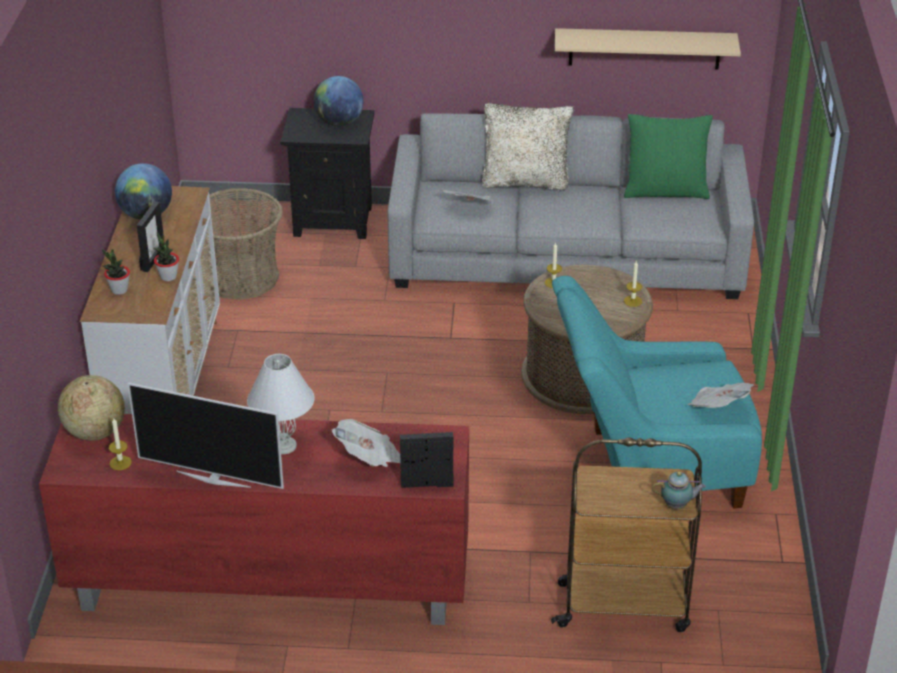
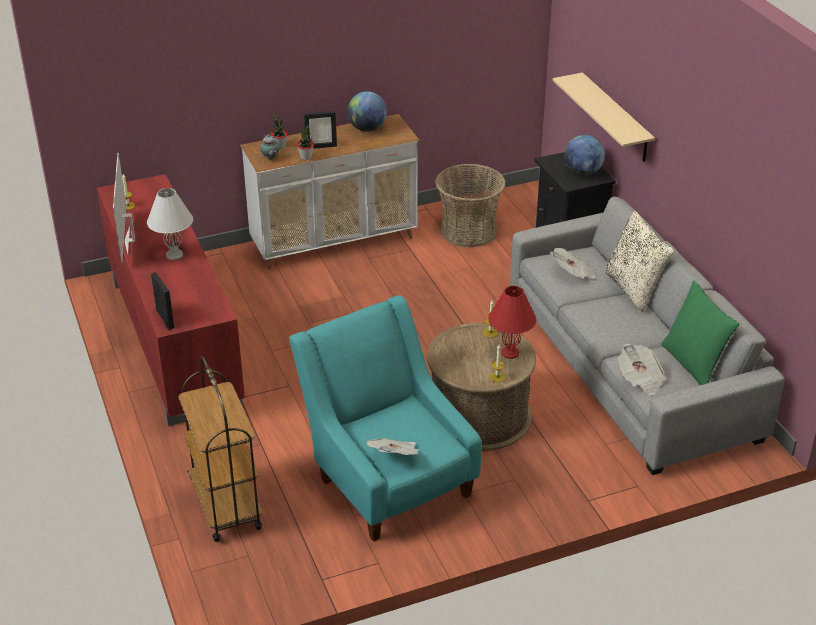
camera: 65 degrees right, 0 degrees up
(95, 432) = (151, 189): globe -> none
(370, 458) = (179, 289): newspaper -> newspaper (640, 379)
(595, 281) = (510, 352): none -> red table lamp
(644, 48) = (751, 242): beige shelf -> beige shelf (615, 118)
(677, 506) = (208, 438): teapot -> teapot (270, 158)

